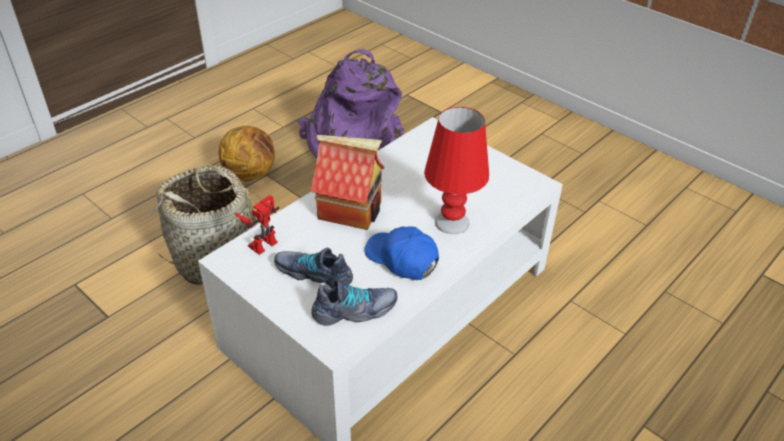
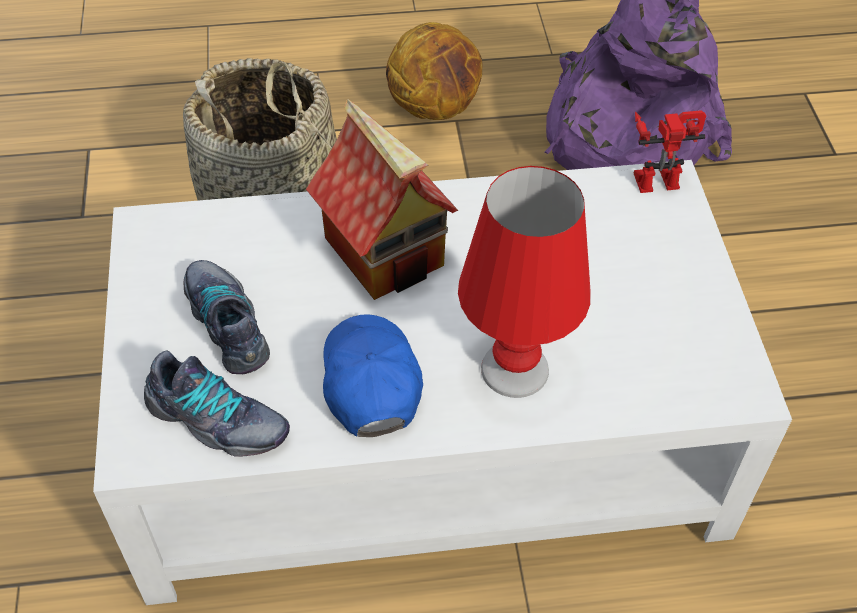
camera: 40 degrees right, 10 degrees up
(262, 242) = (216, 228): toy robot -> toy robot (658, 176)

